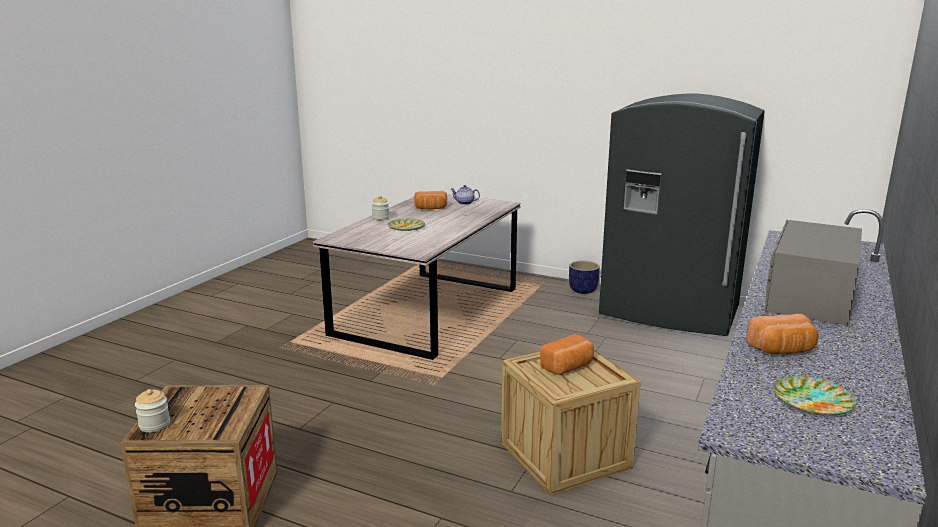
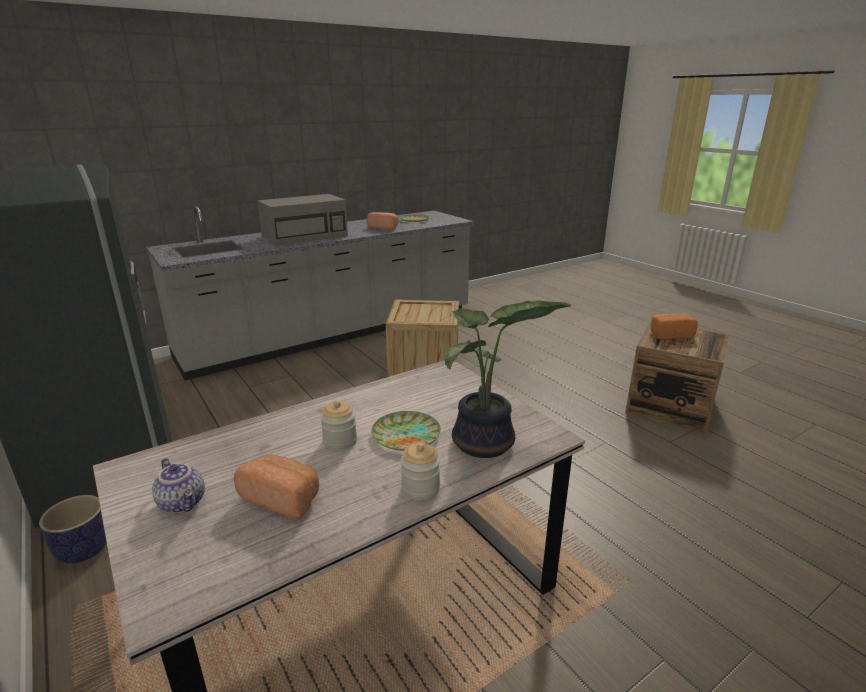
camera: 150 degrees left, 5 degrees up
(154, 425) = (712, 338): jar -> jar (340, 441)
(364, 231) = (485, 445): none -> potted plant
(568, 367) = (419, 315): bread -> bread (670, 334)

